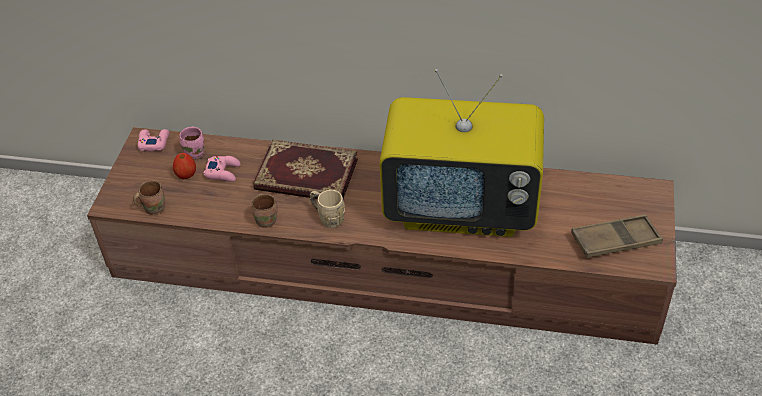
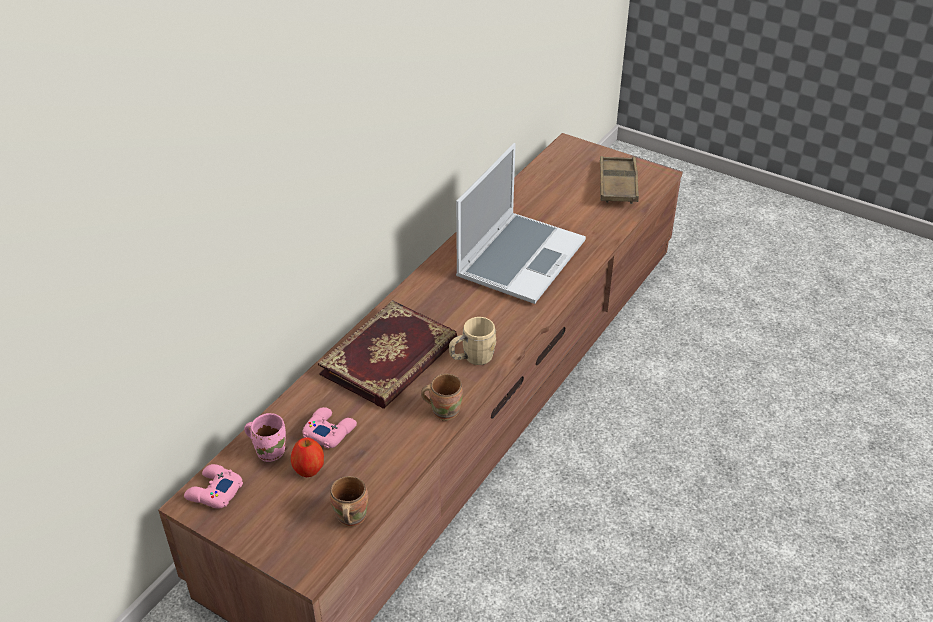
camera: 70 degrees left, 5 degrees down
(462, 208) = (520, 258): television -> laptop

